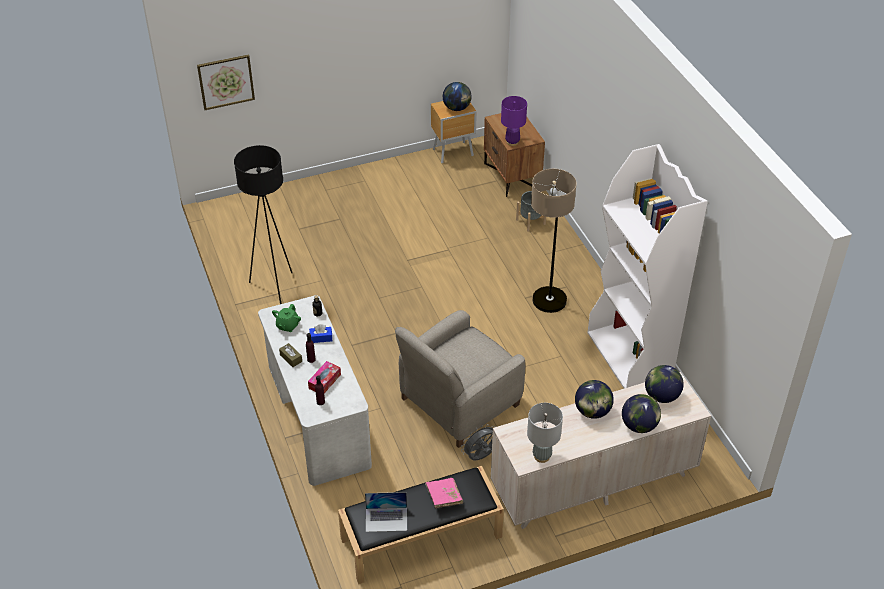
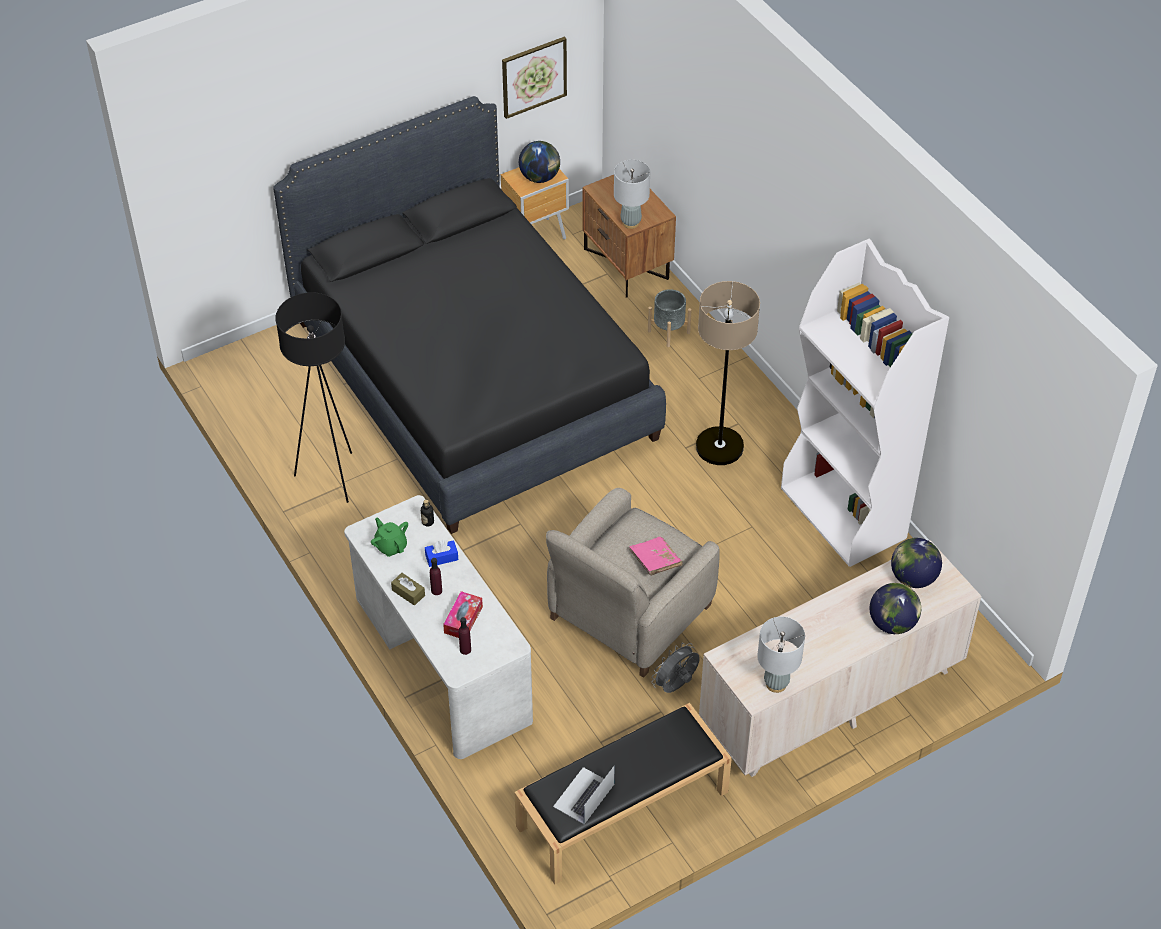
camera: 10 degrees left, 5 degrees up
(226, 81) = (221, 191): picture -> picture (533, 76)
(287, 326) = (391, 546): green teapot -> green teapot turned 135 degrees clockwise
(386, 519) = (583, 796): laptop -> laptop turned 135 degrees clockwise
(388, 235) = (474, 378): none -> black bed
(444, 497) = (651, 754): pink book -> pink book (655, 562)
(512, 142) = (631, 223): purple table lamp -> grey table lamp
(592, 411) = (828, 612): globe -> none

